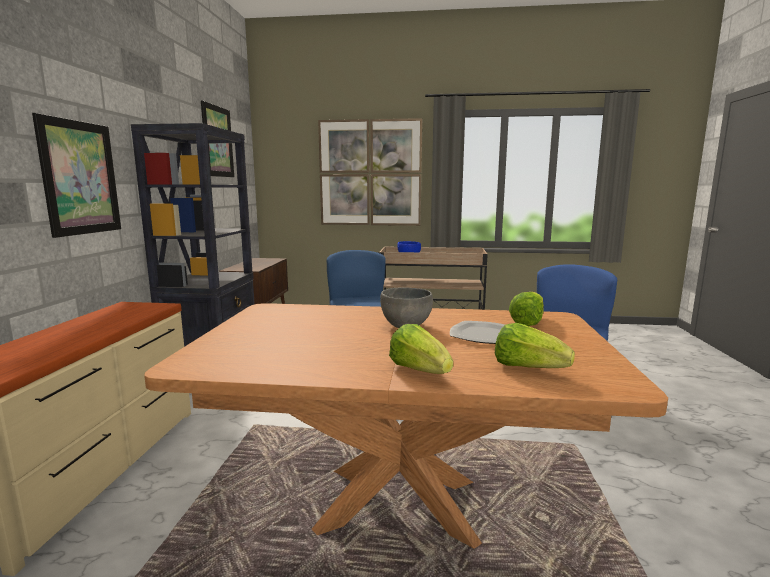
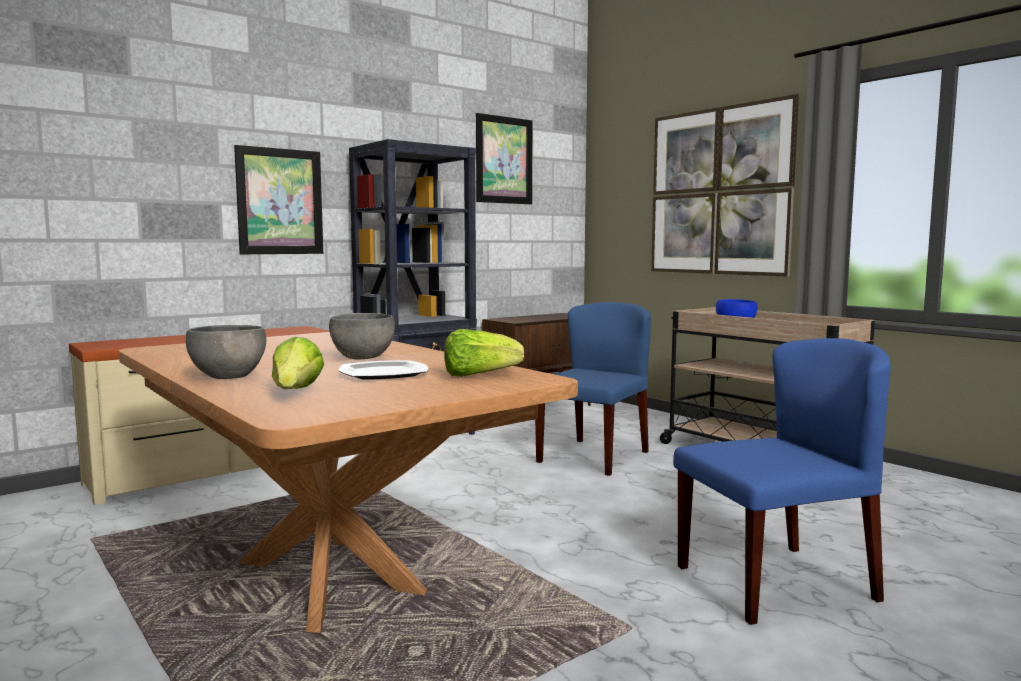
camera: 45 degrees right, 5 degrees down
(419, 370) = (229, 376): lettuce -> grey bowl

